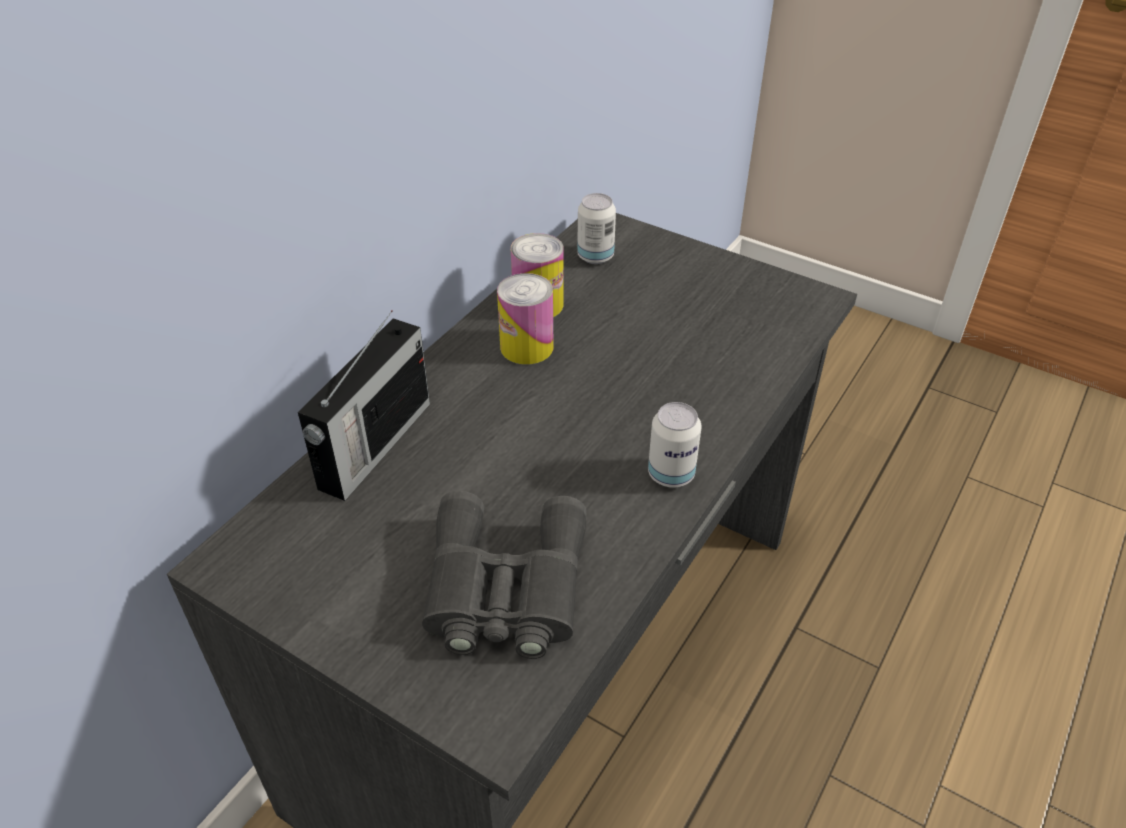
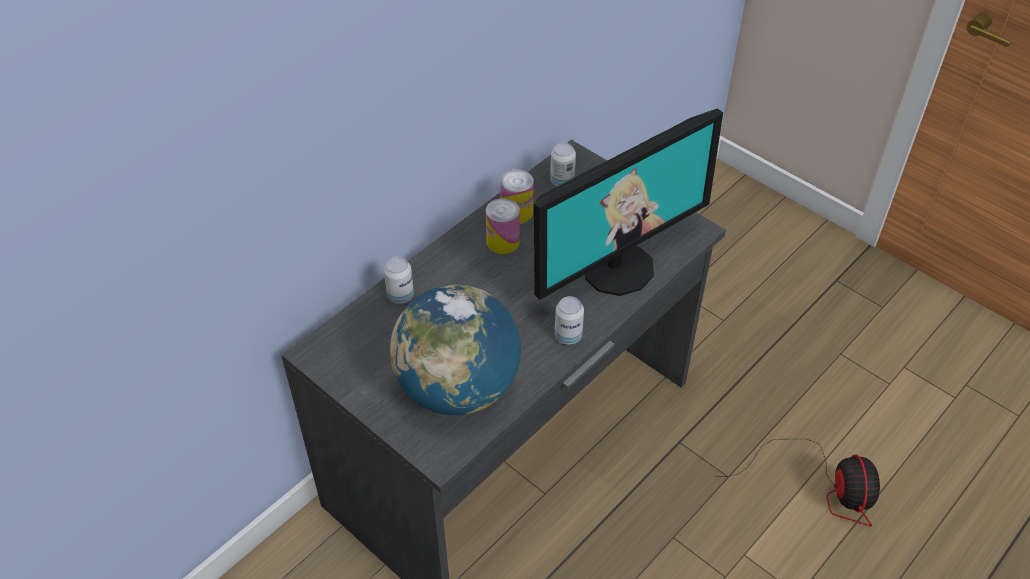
camera: 10 degrees right, 5 degrees up
(373, 446) = (400, 295): radio -> can
(504, 589) = (458, 388): grey binoculars -> globe
(717, 363) = (618, 268): none -> monitor
(1011, 662) = (822, 486): none -> fan

